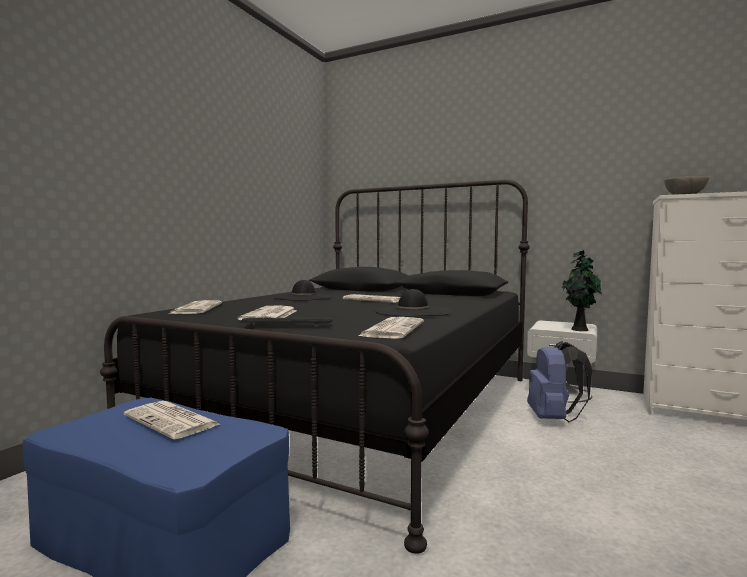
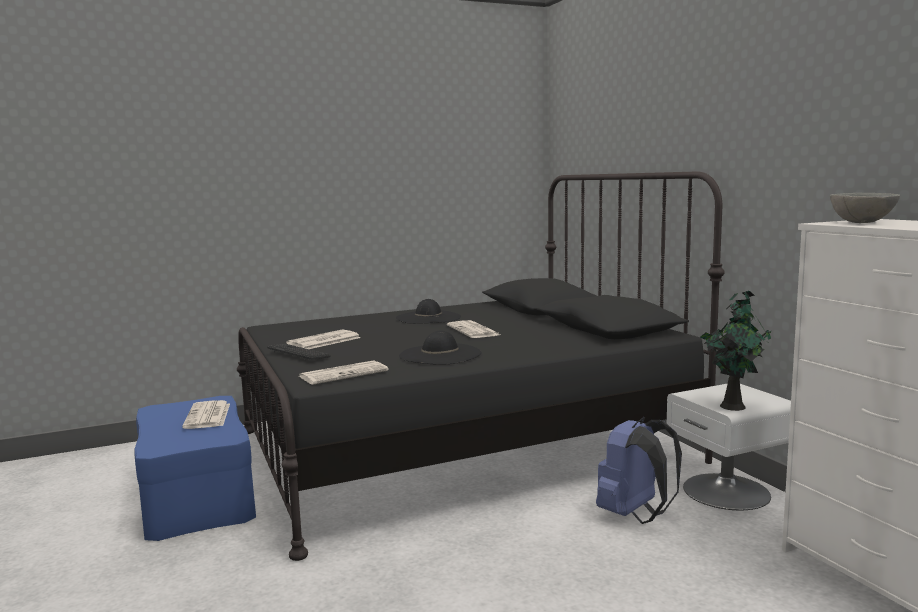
camera: 40 degrees right, 5 degrees up
(196, 308) = (306, 324): newspaper -> none

